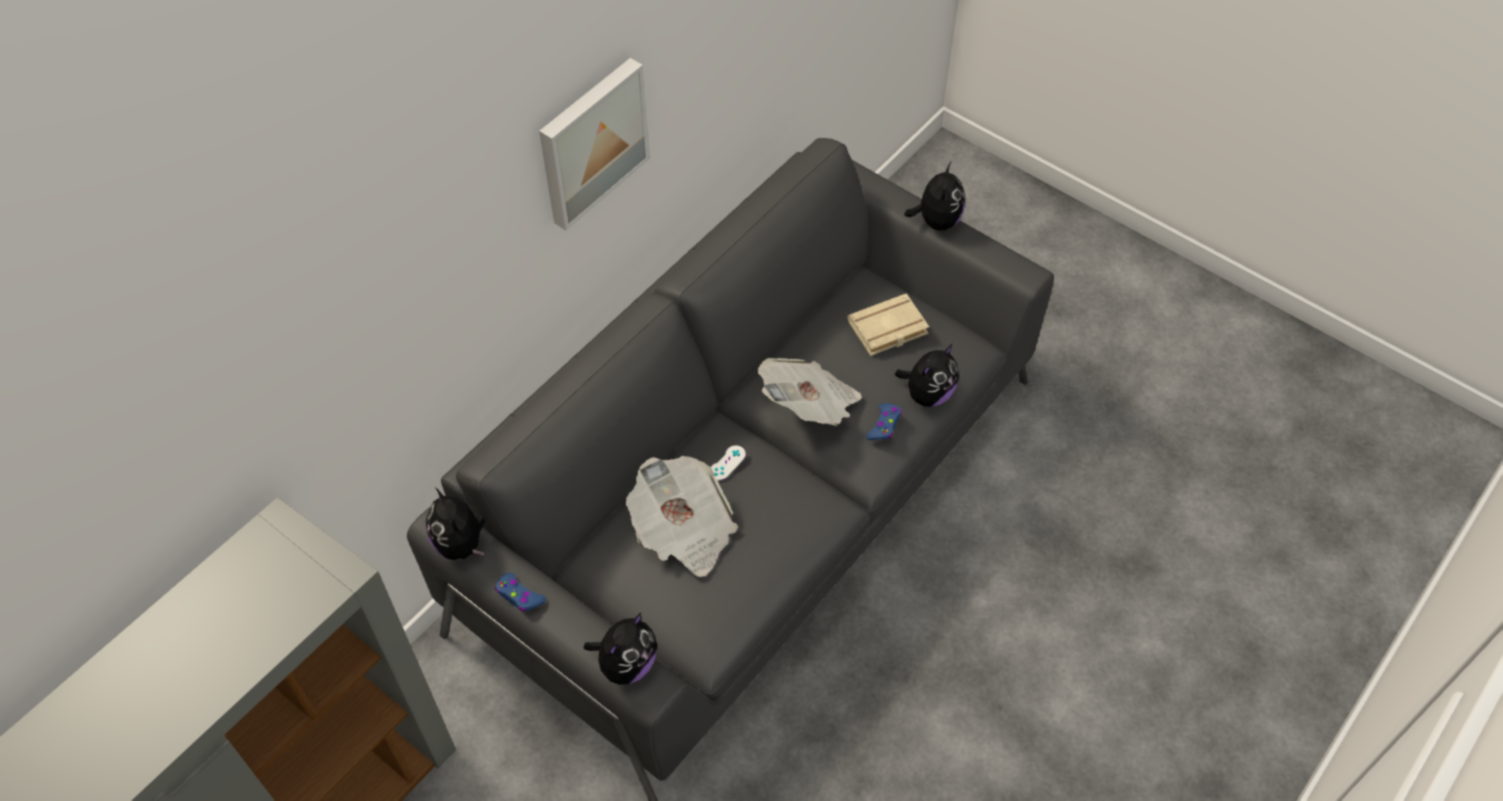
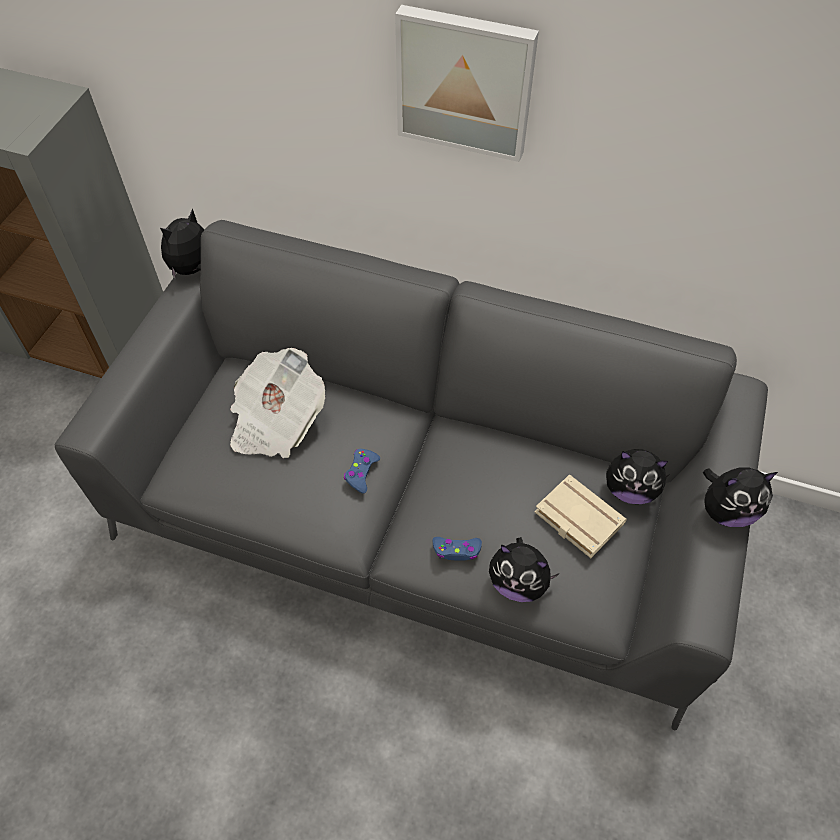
camera: 70 degrees right, 0 degrees up
(519, 596) = (154, 318): blue game controller -> blue game controller (361, 473)
(626, 664) = (103, 406): plush toy -> plush toy (630, 490)
(727, 463) = (359, 432): white game controller -> none
(810, 406) = (450, 478): newspaper -> none

